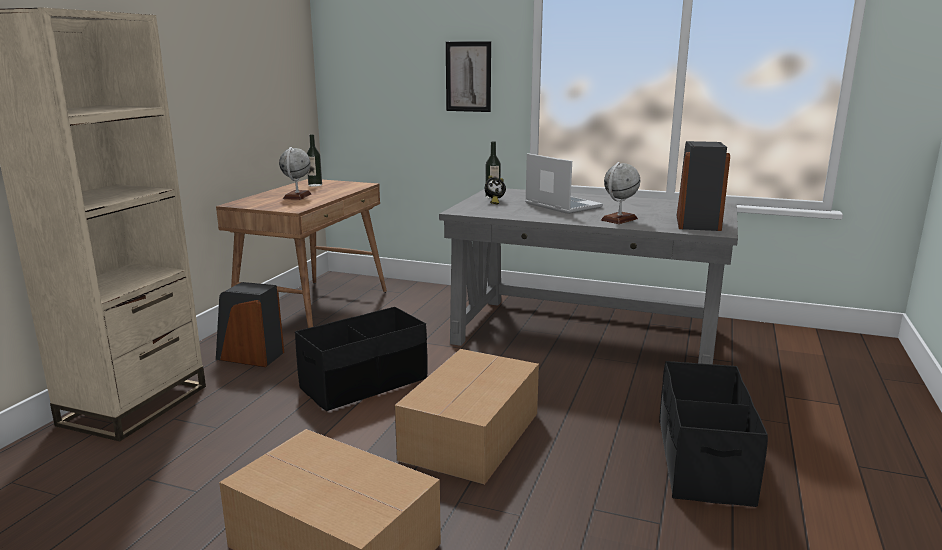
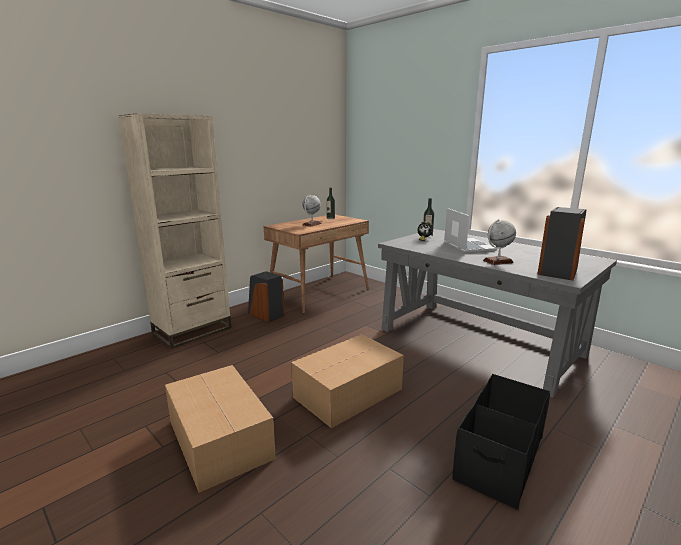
camera: 25 degrees right, 0 degrees up
(364, 383) = (312, 344): black storage box -> none
(468, 76) = (431, 154): picture -> none

